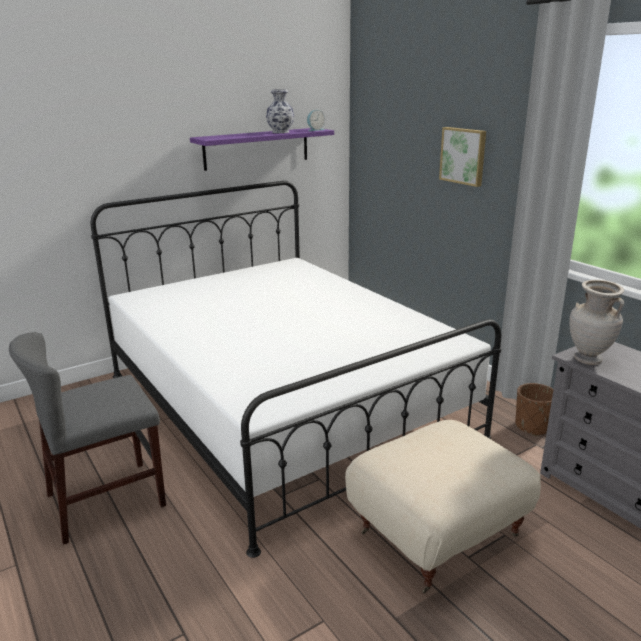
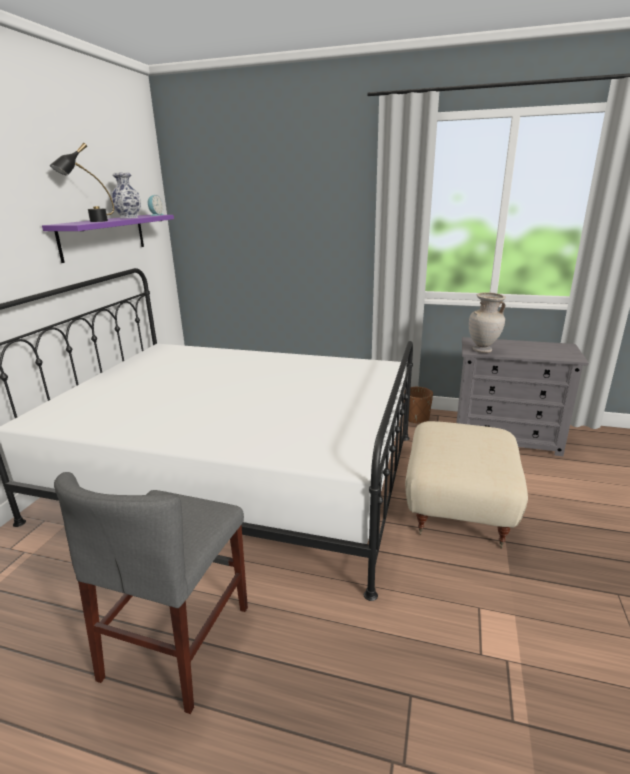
camera: 40 degrees left, 0 degrees up
(231, 136) = (90, 221): none -> black table lamp
(463, 156) = (309, 225): picture -> none

